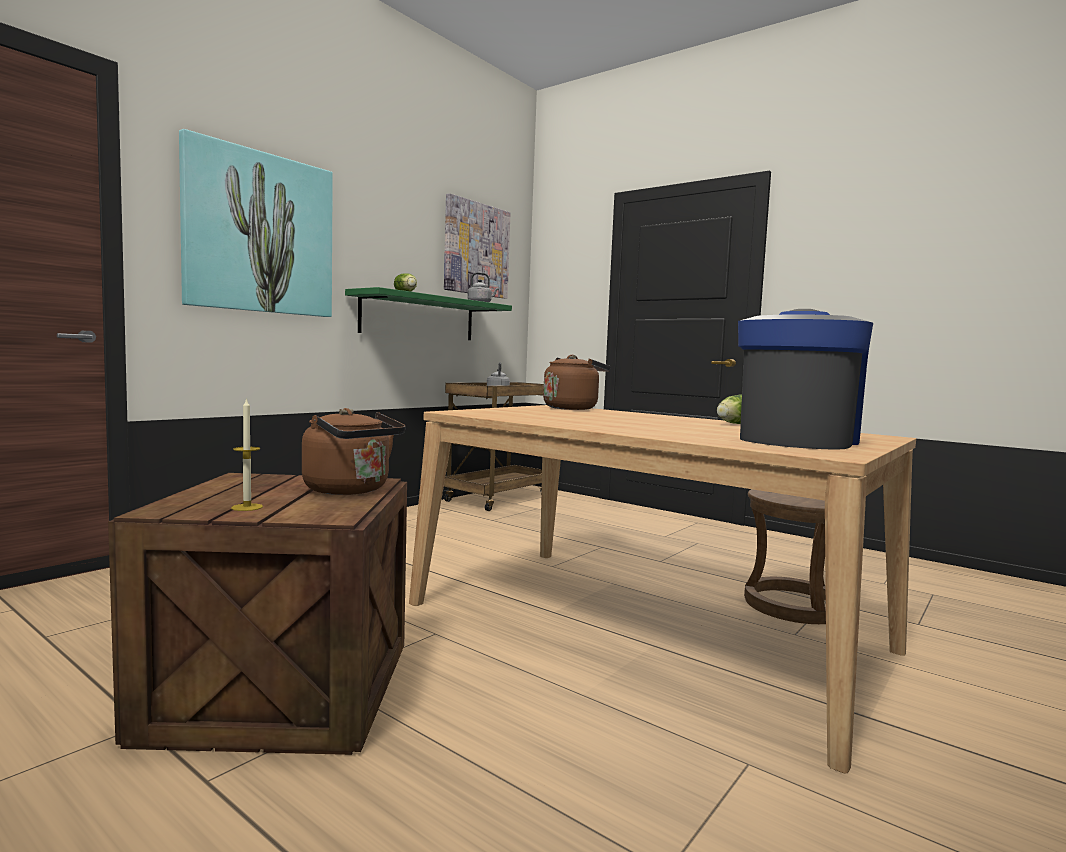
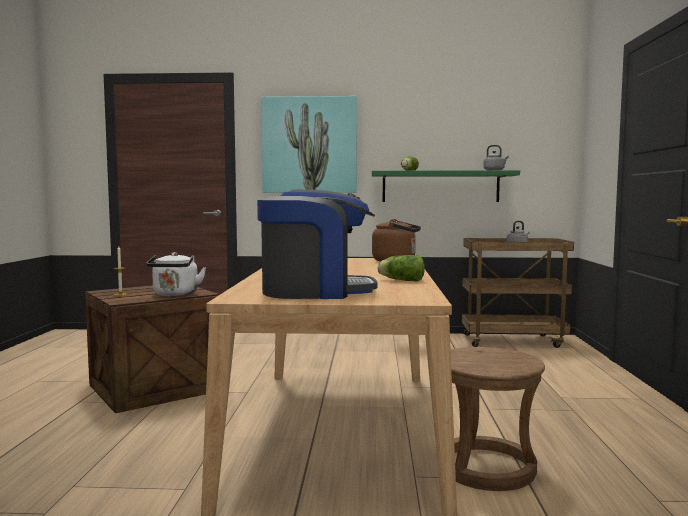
camera: 55 degrees right, 0 degrees up
(351, 490) = (175, 295): brown kettle -> white kettle
(476, 249) = (505, 123): picture -> none

